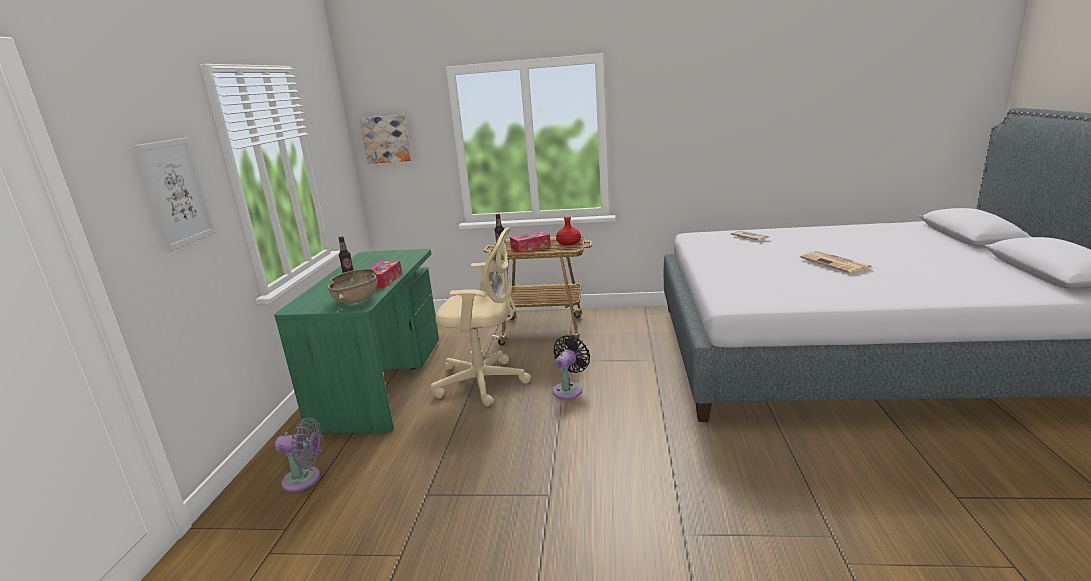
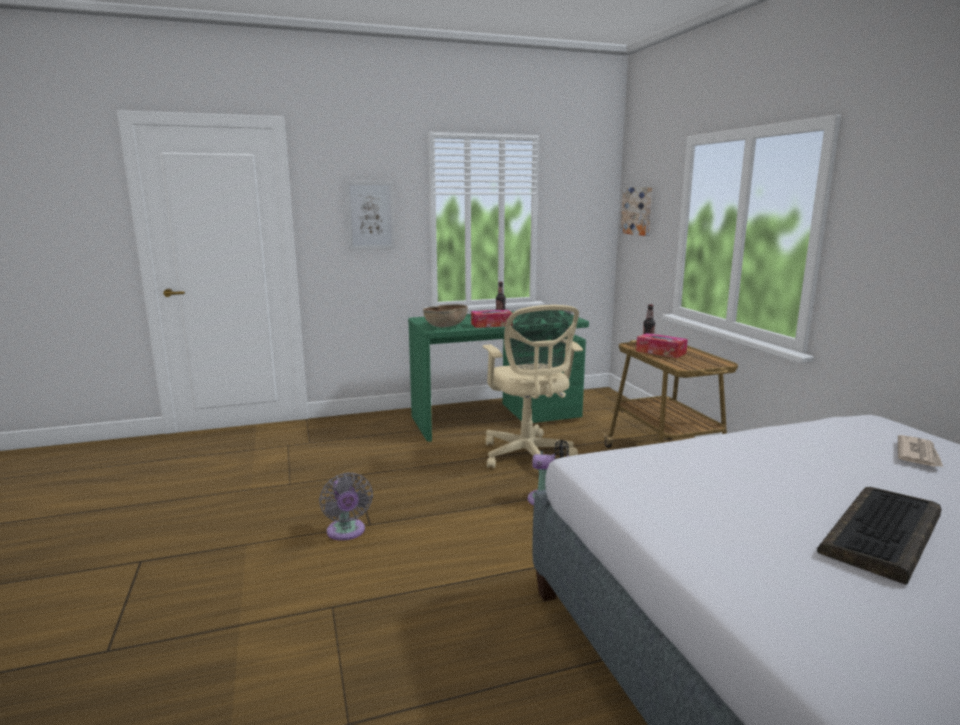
camera: 65 degrees right, 5 degrees down
(305, 479) = (359, 432): grey fan -> grey fan (346, 532)
(569, 243) = (703, 363): red bottle -> none
(836, 263) = (883, 535): newspaper -> keyboard

